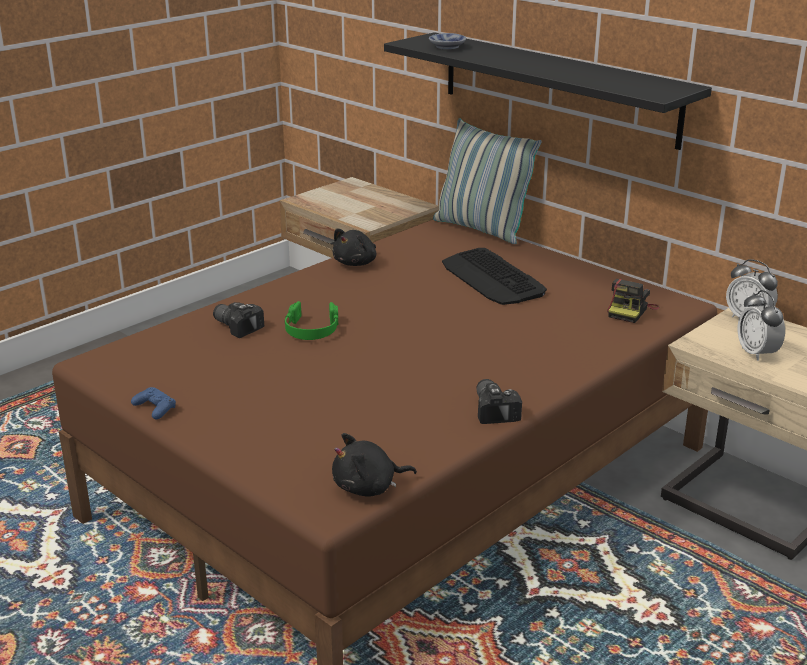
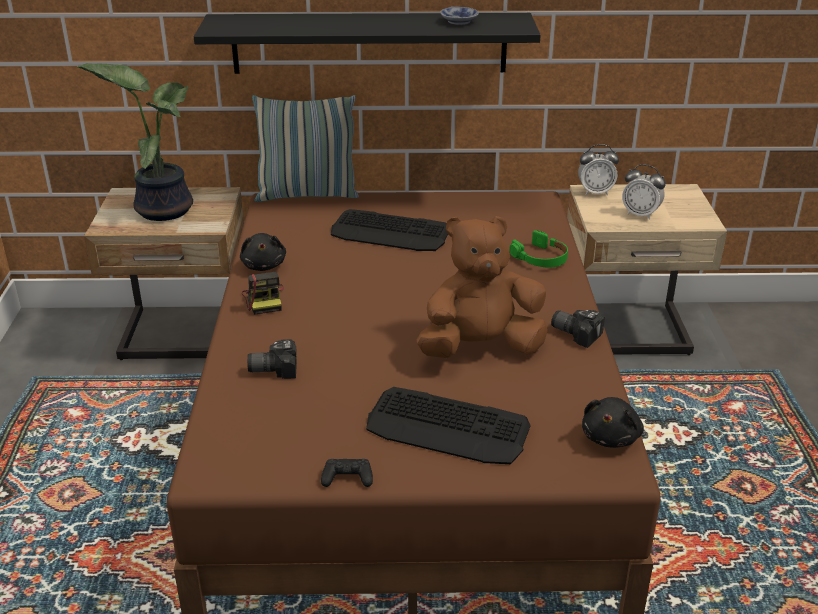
camera: 45 degrees left, 5 degrees up
(155, 408) = (347, 478): blue game controller -> black game controller
(270, 416) = (448, 428): none -> keyboard
(311, 329) = (339, 340): green headphones -> green headphones (541, 258)
(358, 201) = (163, 209): none -> potted plant
(397, 382) = (480, 348): none -> brown plush toy
(447, 47) = (259, 26): bowl -> bowl (458, 21)
(630, 311) = (521, 217): camera -> camera (264, 300)

